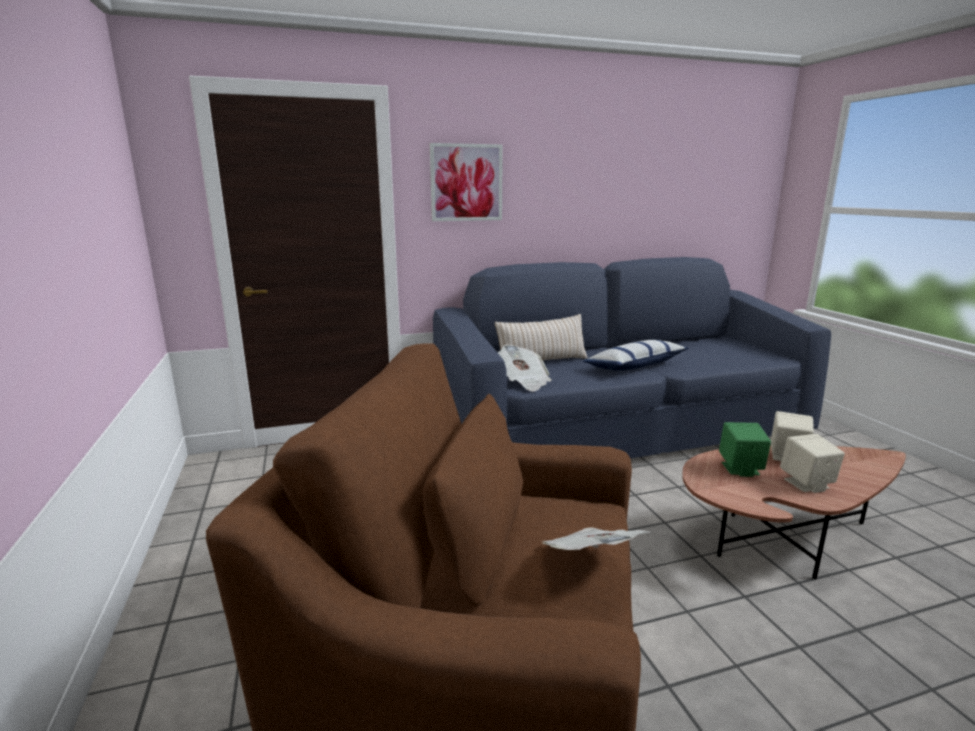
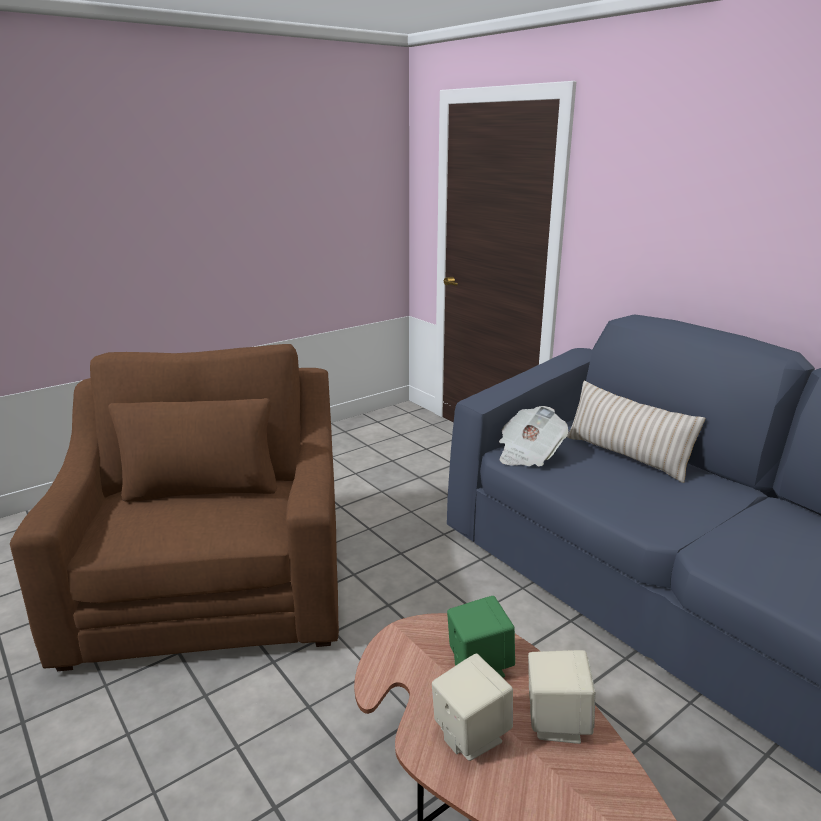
camera: 70 degrees right, 5 degrees up
(466, 183) = (640, 199): picture -> none
(592, 561) = (166, 532): newspaper -> none
(635, 366) = (691, 521): pillow -> none

